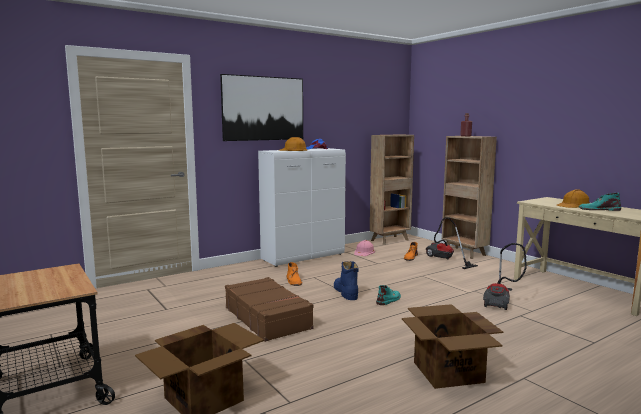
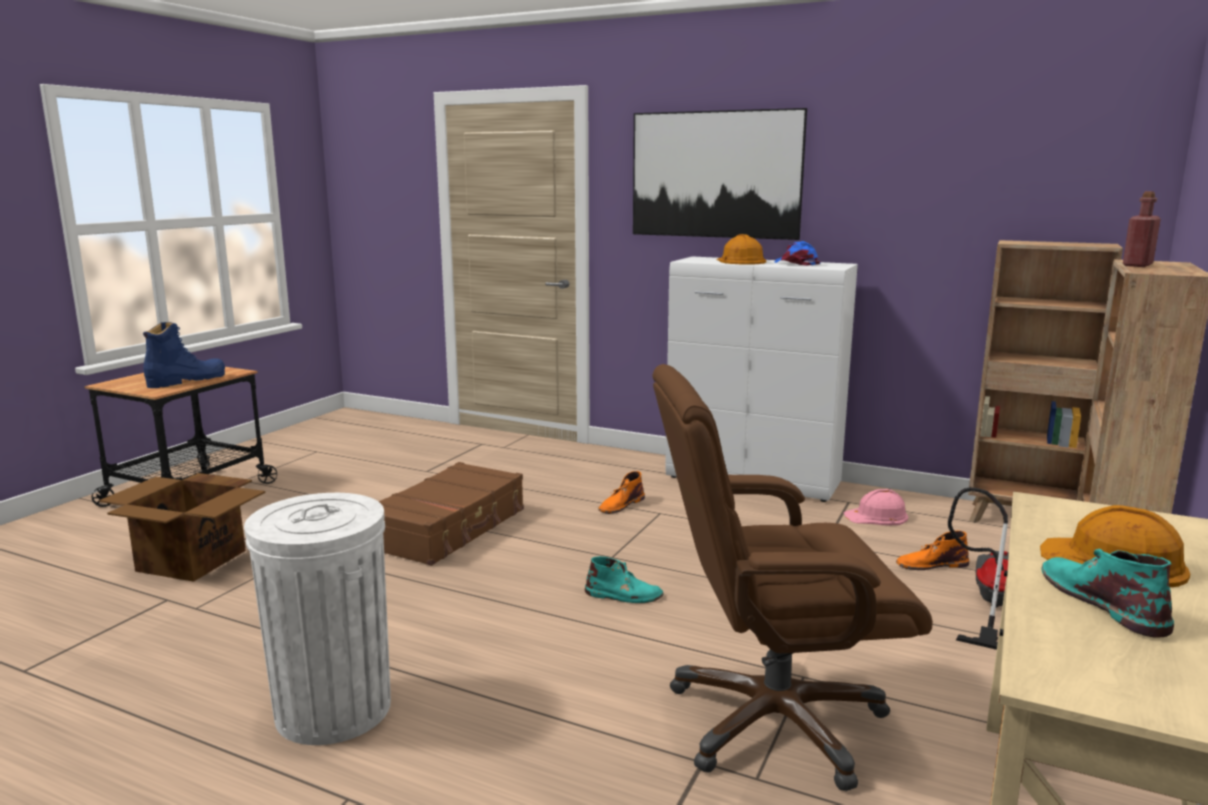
camera: 60 degrees right, 5 degrees up
(345, 292) = (616, 552): blue boot -> blue boot (186, 380)
(448, 372) = (333, 709): cardboard box -> white trash can
(500, 301) = (773, 721): vacuum cleaner -> brown office chair

